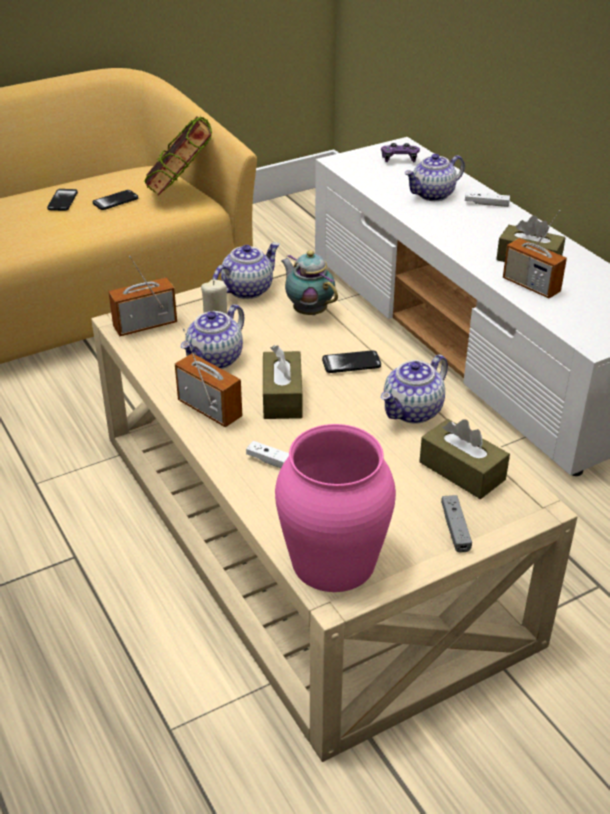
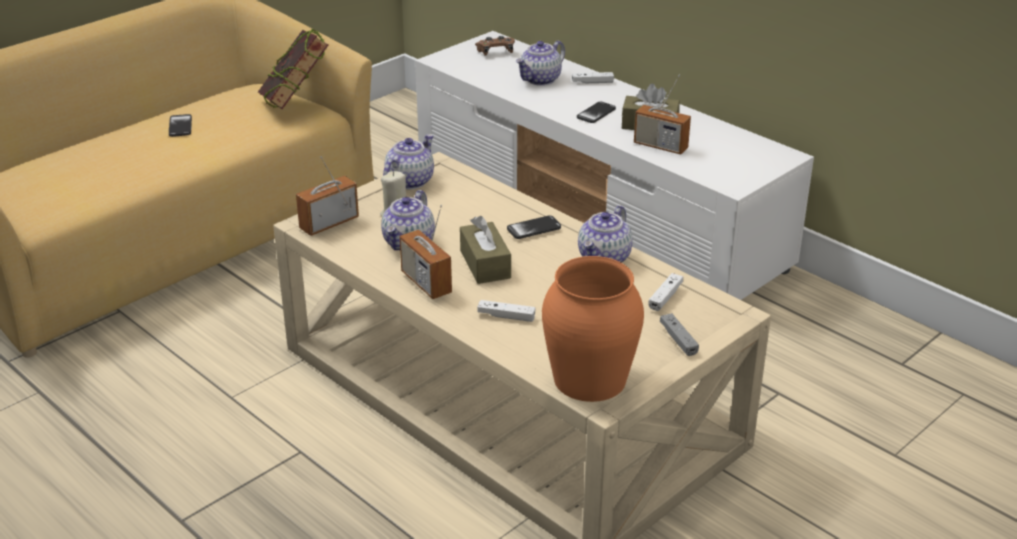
camera: 15 degrees left, 5 degrees down
(115, 201) = (235, 120): phone -> phone (596, 113)
(210, 409) = (426, 283): radio -> radio turned 150 degrees counterclockwise
(308, 311) = (475, 192): teapot -> none
(334, 561) = (590, 379): pink vase -> orange vase
(399, 160) = (495, 52): purple game controller -> brown game controller
(462, 471) = (665, 297): brown tissue box -> white game controller

